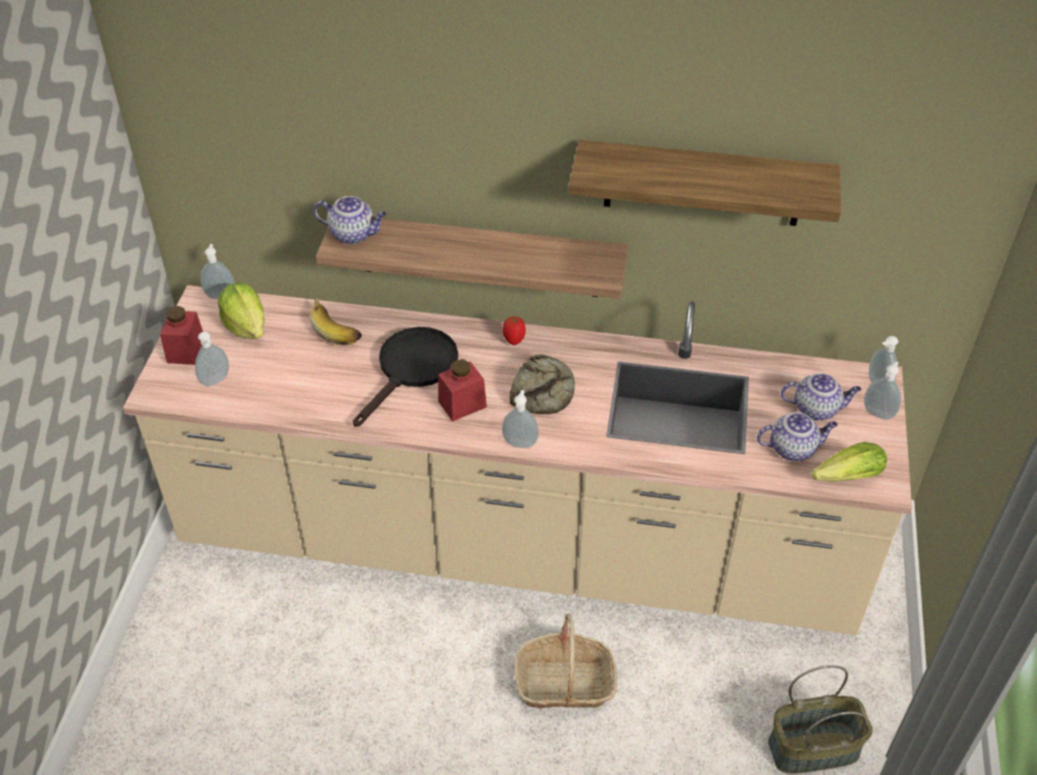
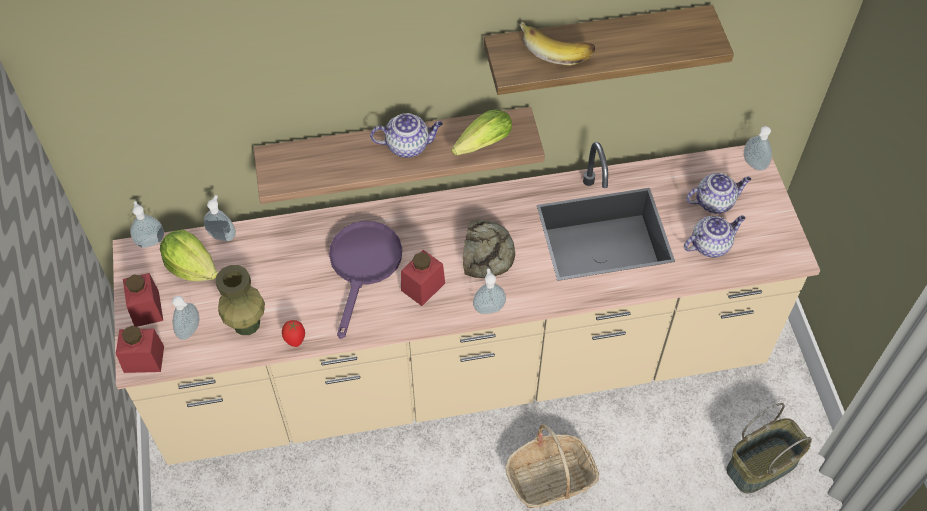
camera: 20 degrees left, 10 degrees up
(160, 393) = (144, 359): none -> red jar
(272, 389) = (246, 323): none -> green vase
(338, 329) = (278, 245): banana -> banana (557, 48)
(353, 234) = (283, 164): teapot -> teapot (408, 145)
(412, 369) = (364, 266): black frying pan -> purple frying pan
(514, 340) = (439, 209): tomato -> tomato (295, 339)
(843, 478) = (759, 259): lettuce -> lettuce (480, 145)
(878, 412) = (764, 190): soap dispenser -> soap dispenser (223, 235)

